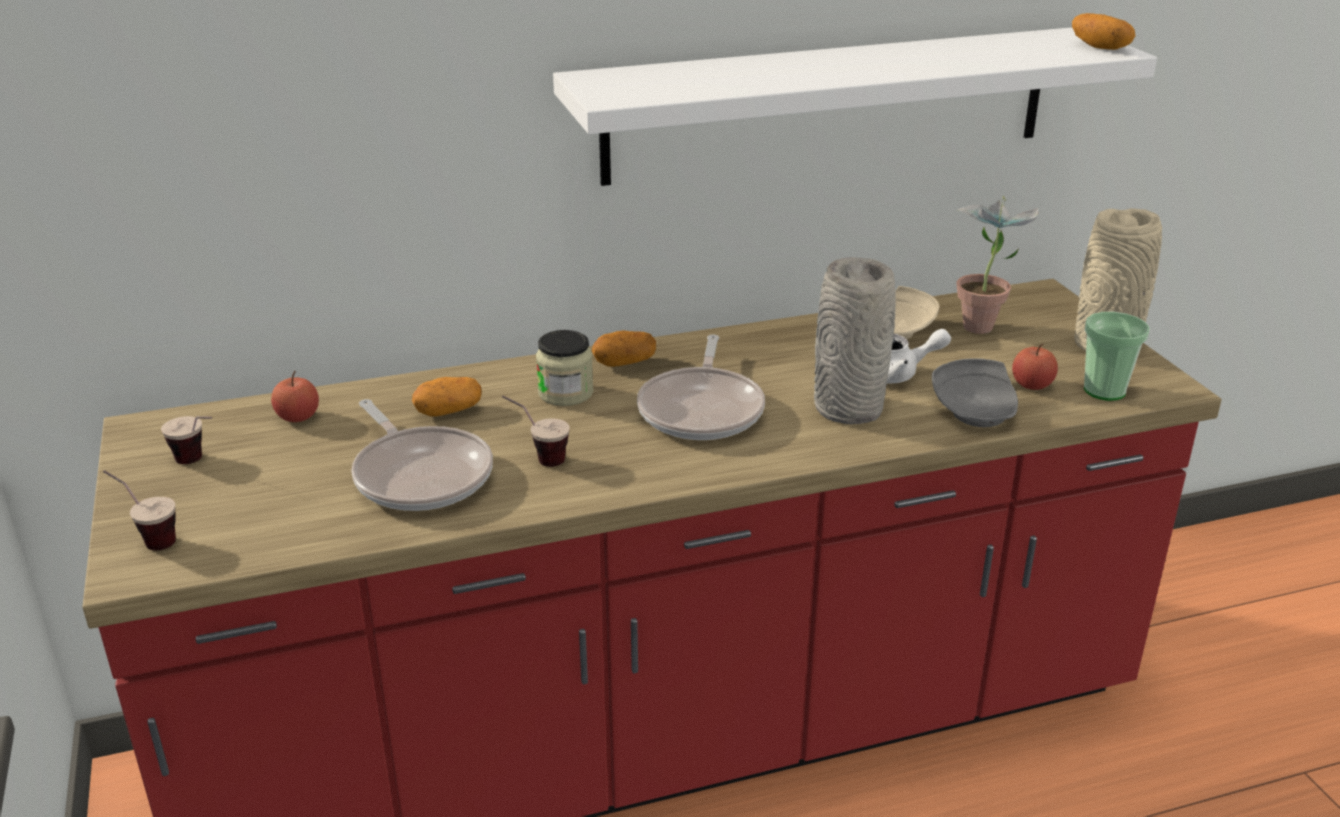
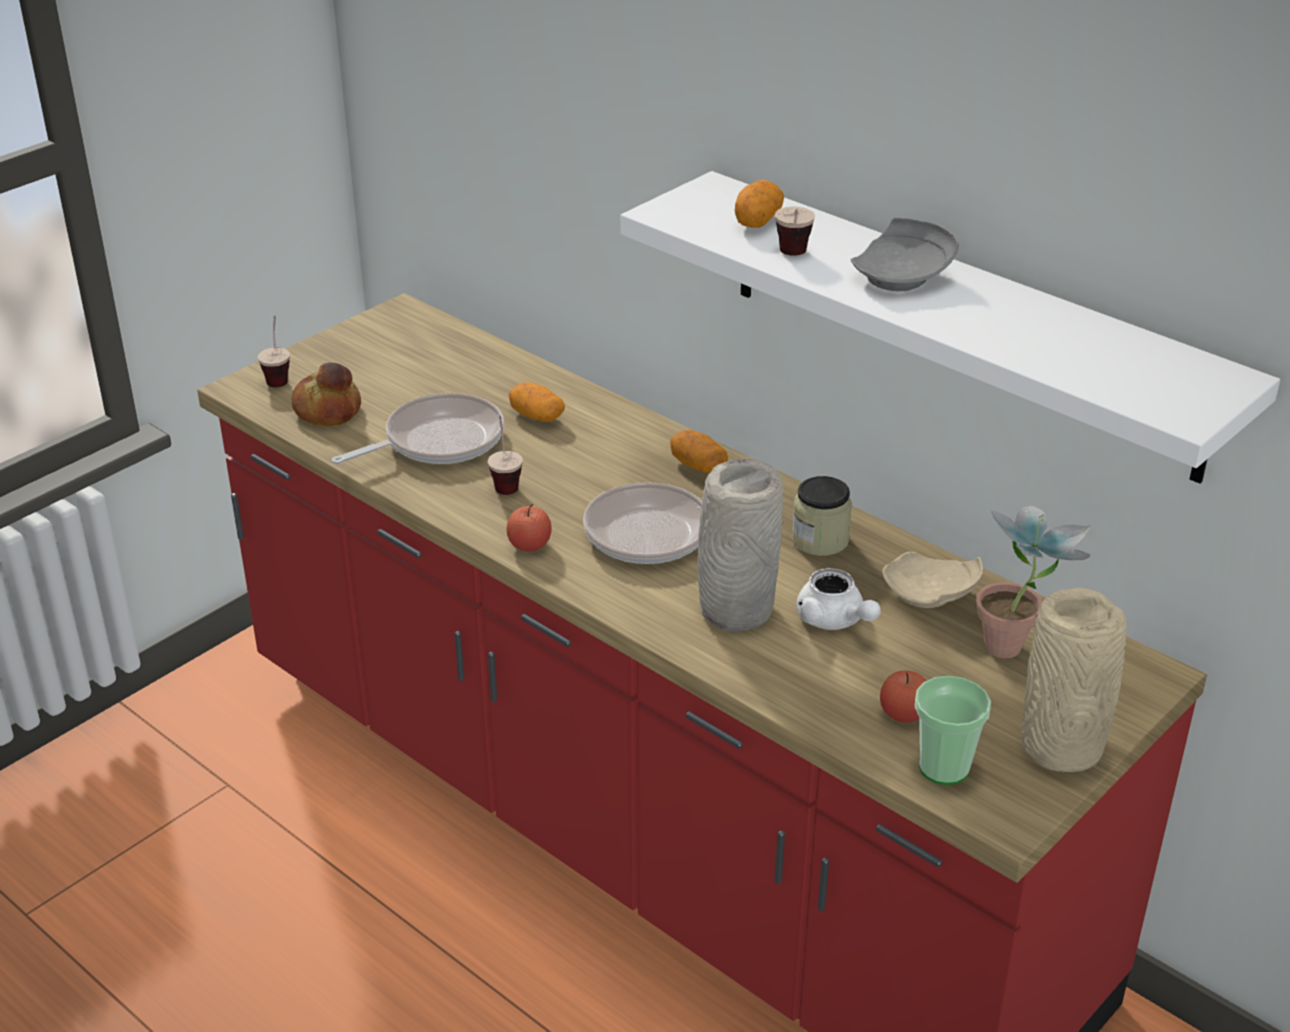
camera: 60 degrees right, 5 degrees up
(199, 463) = (378, 352): cup -> cup (793, 258)
(269, 524) = (328, 410): none -> bread
(298, 417) = (469, 360): apple -> apple (529, 545)
(420, 474) = (437, 441): frying pan -> frying pan turned 150 degrees counterclockwise
(565, 393) = (617, 456): jar -> jar (820, 540)
(976, 410) = (810, 689): grey plate -> grey plate (903, 276)
(1100, 47) = (1186, 403): potato -> potato (757, 221)

